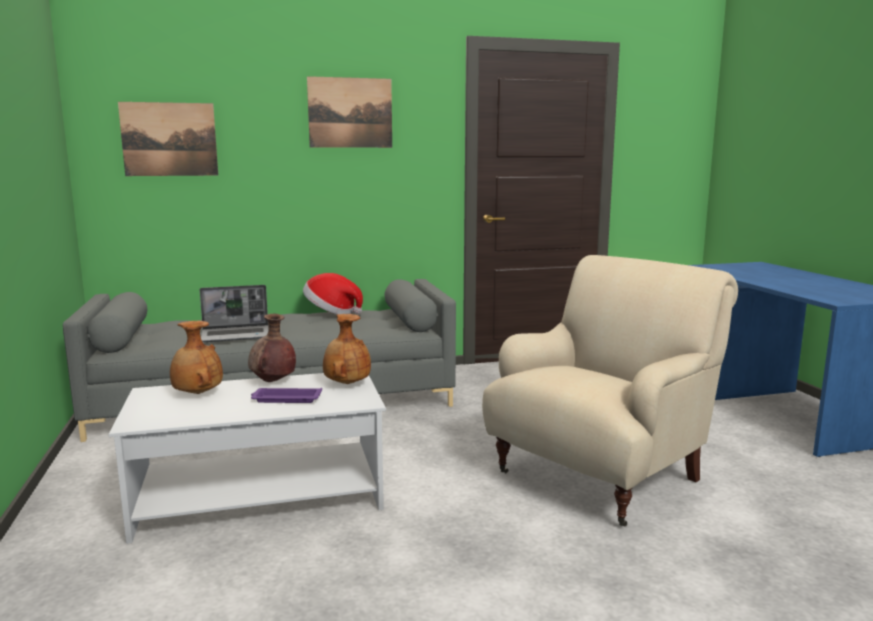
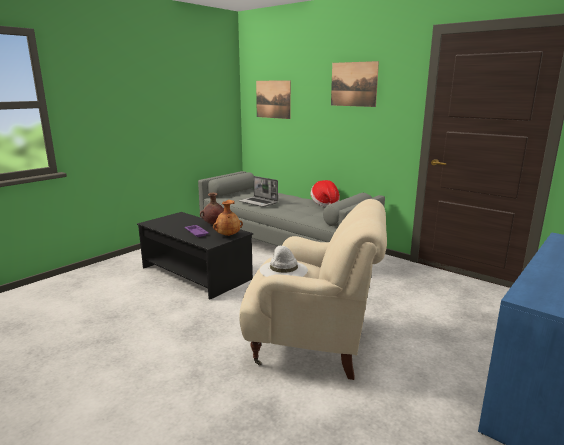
camera: 55 degrees right, 5 degrees up
(197, 394) = (185, 220): brown vase -> none
(262, 495) = (196, 273): white coffee table -> black coffee table
(582, 376) = (283, 270): none -> white hat

